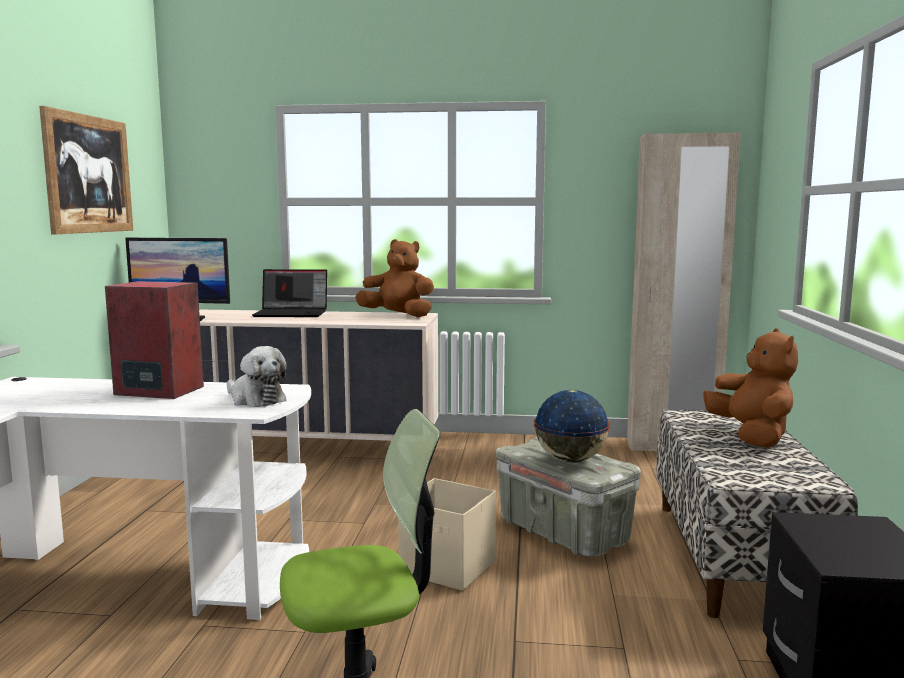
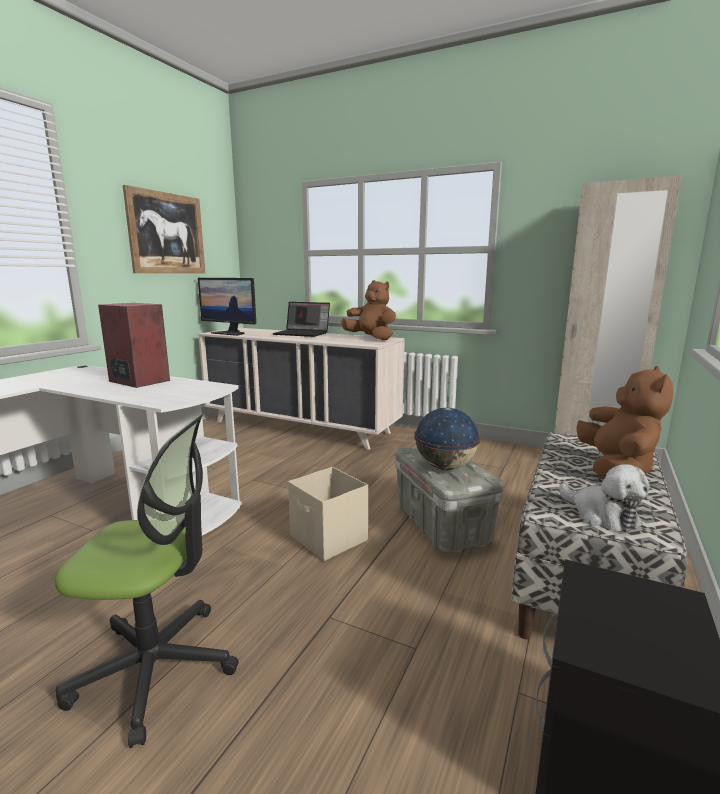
camera: 20 degrees right, 5 degrees up
(255, 399) = (183, 393): plush toy -> plush toy (601, 515)

